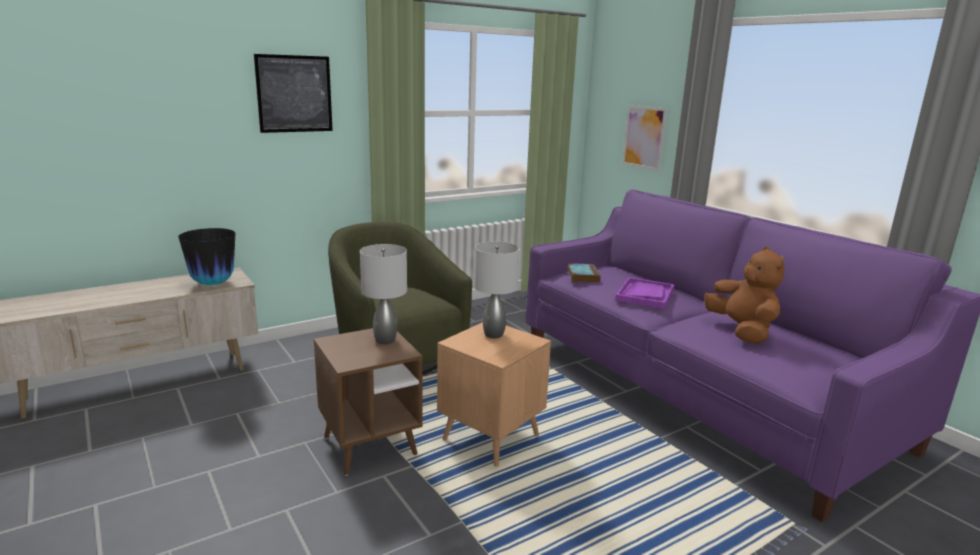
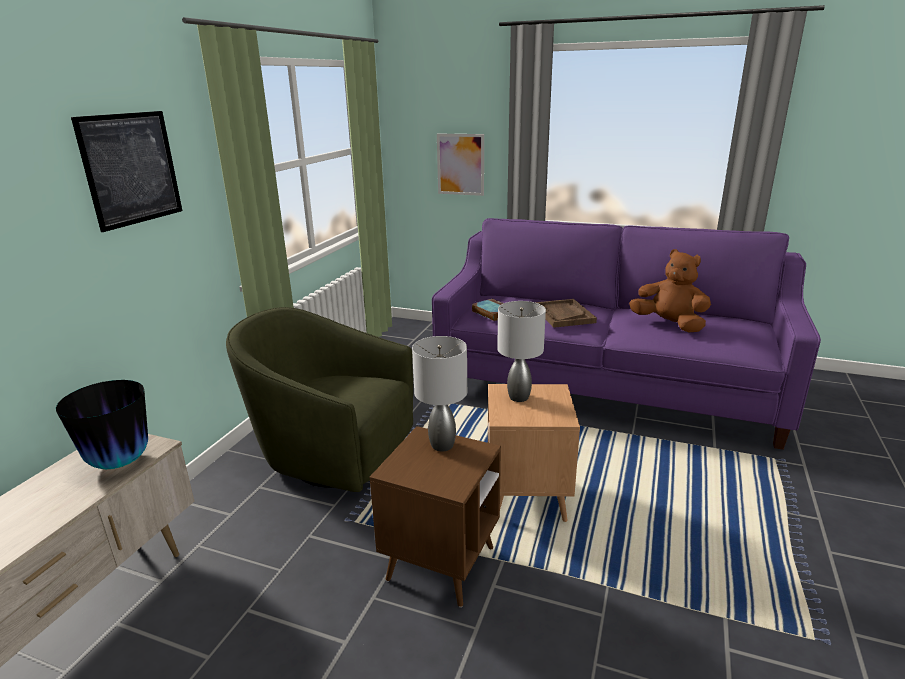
camera: 35 degrees left, 5 degrees up
(645, 294) = (563, 315): purple tray -> brown tray

